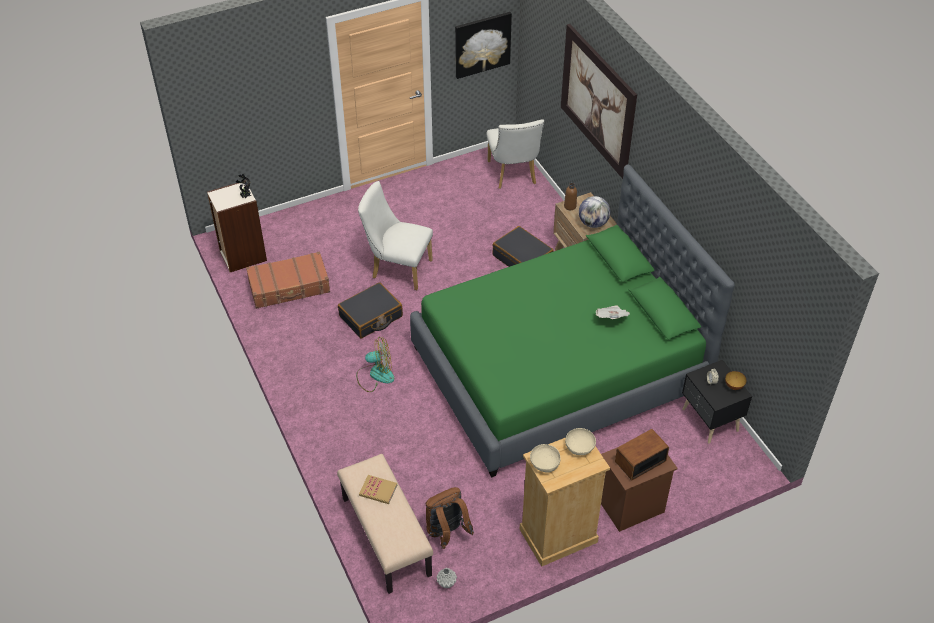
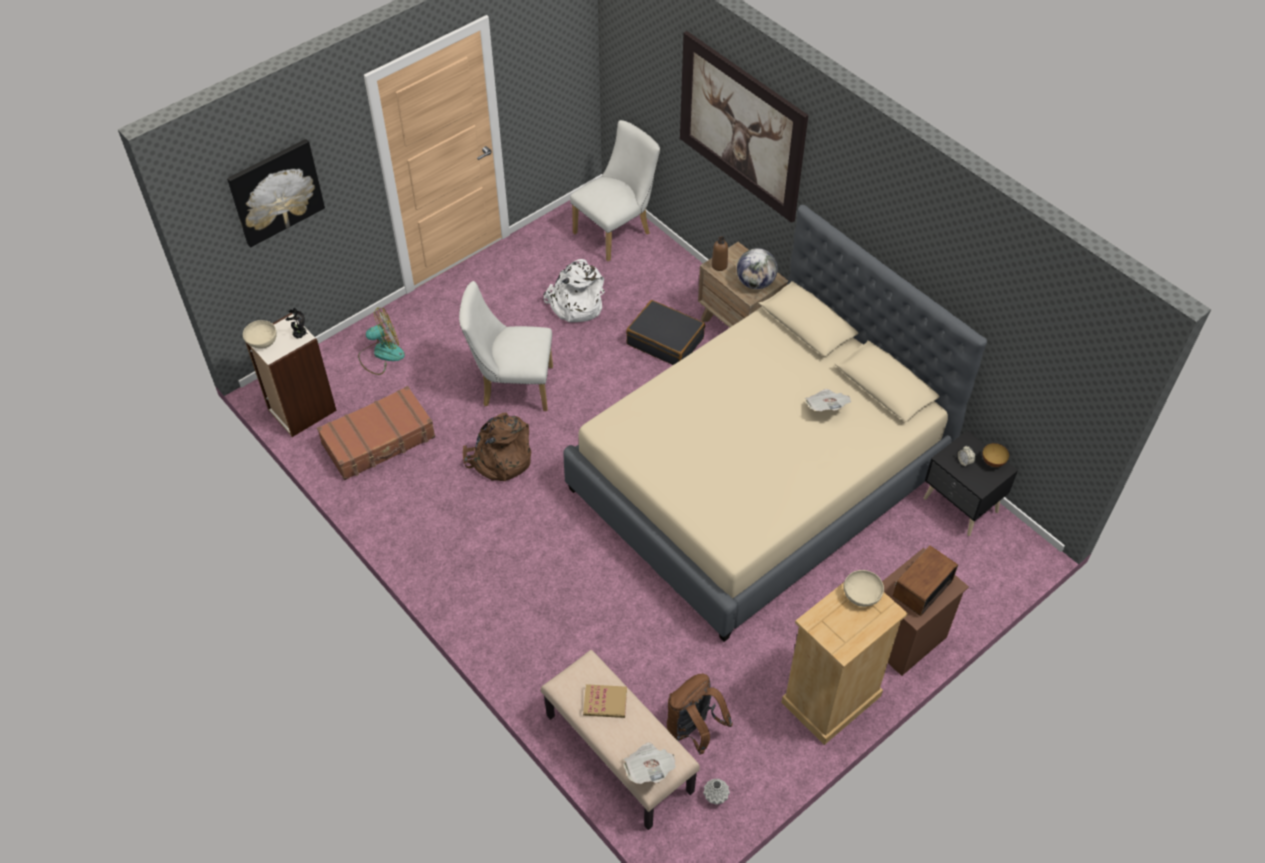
camera: 15 degrees left, 5 degrees up
(371, 317) = (499, 459): black suitcase -> brown backpack
(375, 375) = (532, 538): fan -> fan (381, 354)
(393, 542) = (649, 768): none -> newspaper
(464, 221) = (575, 304): none -> white backpack
(482, 44) = (557, 71): picture -> picture (276, 192)
(513, 175) = (616, 231): white chair -> white chair turned 105 degrees counterclockwise
(544, 464) = (826, 627): beige bowl -> beige bowl (262, 341)
(558, 369) = (758, 479): green bed -> beige bed

